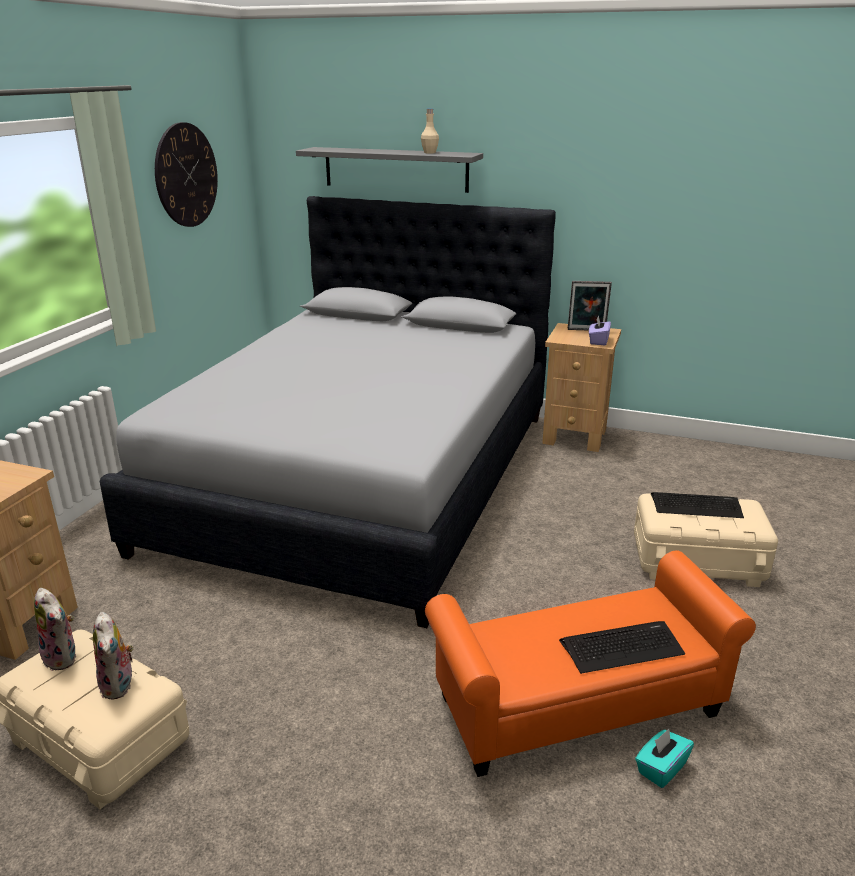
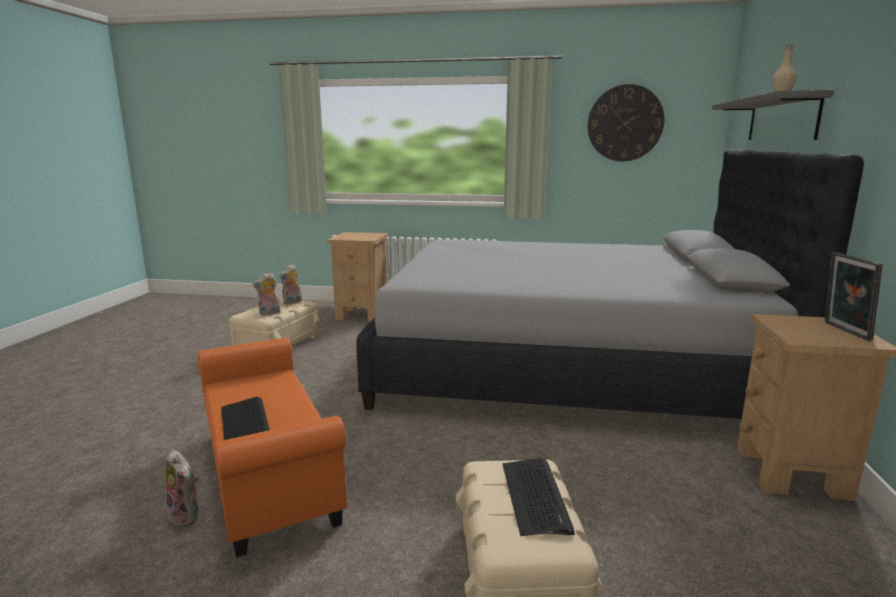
camera: 80 degrees right, 10 degrees down
(598, 341) = (806, 336): purple tissue box -> none
(661, 768) = (187, 516): turquoise tissue box -> plush toy

